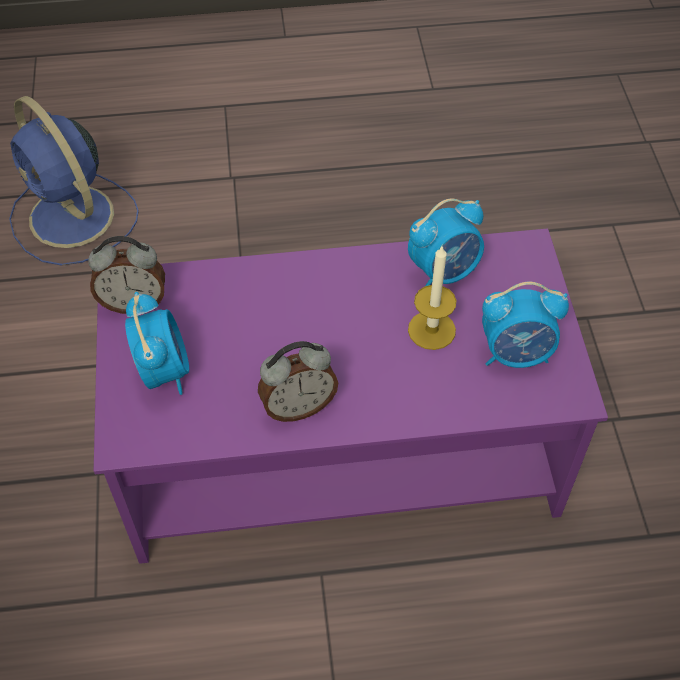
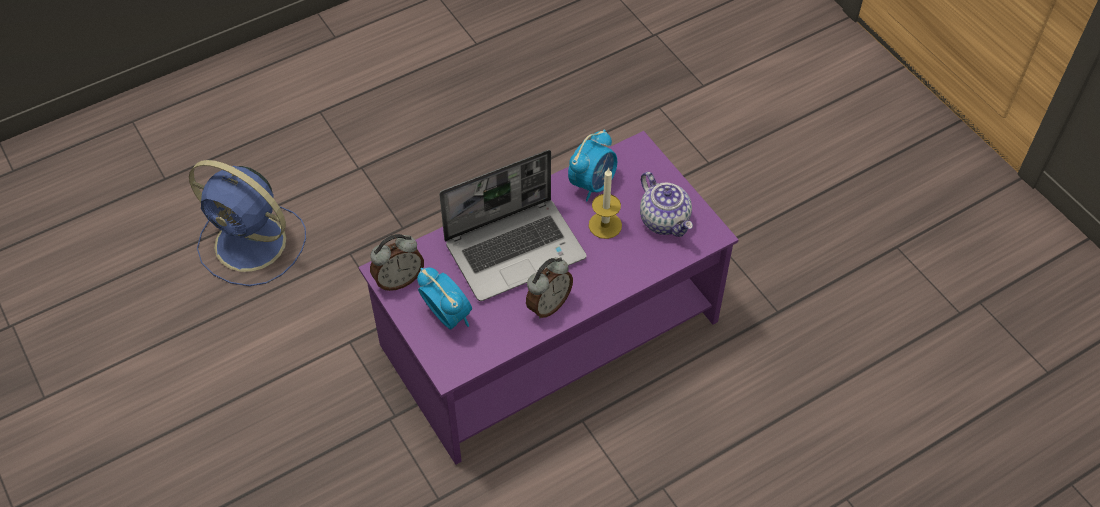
camera: 25 degrees left, 0 degrees up
(299, 318) = (516, 249): none -> laptop
(516, 353) = (665, 220): alarm clock -> teapot

